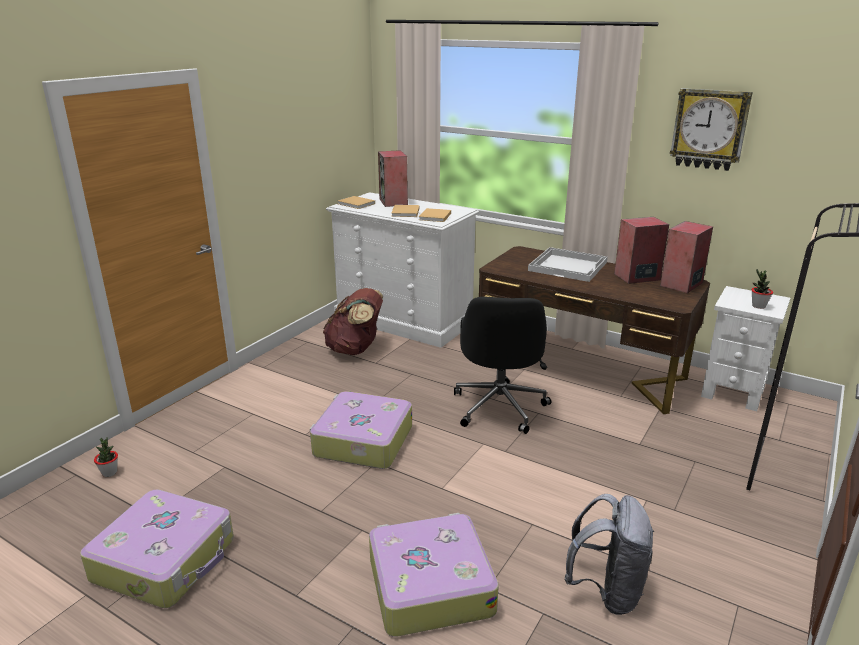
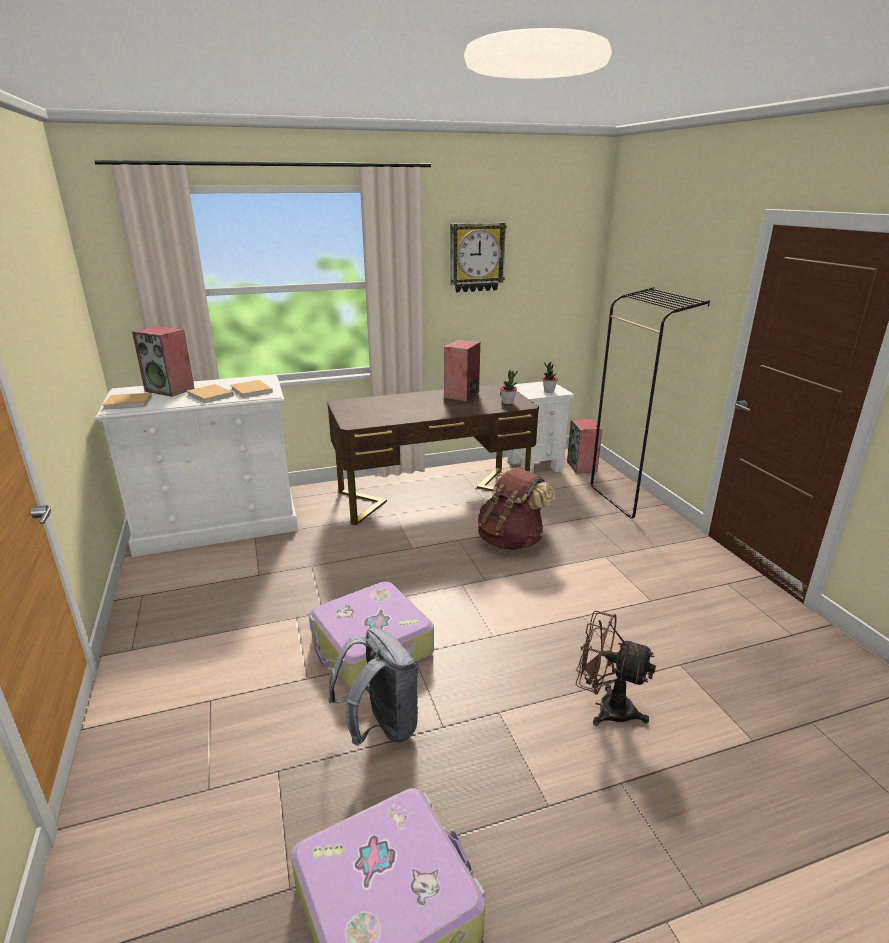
camera: 50 degrees left, 0 degrees up
(109, 473) = (129, 906): potted plant -> potted plant (508, 402)
(355, 349) = (215, 574): brown backpack -> brown backpack (511, 541)
(429, 585) = (605, 707): suitcase -> brown fan
(499, 408) = (427, 552): black office chair -> none
(568, 266) = (403, 403): white tray -> none
(607, 591) = (679, 624): grey backpack -> grey backpack (381, 727)
(681, 284) = (496, 390): speaker -> speaker (582, 467)

